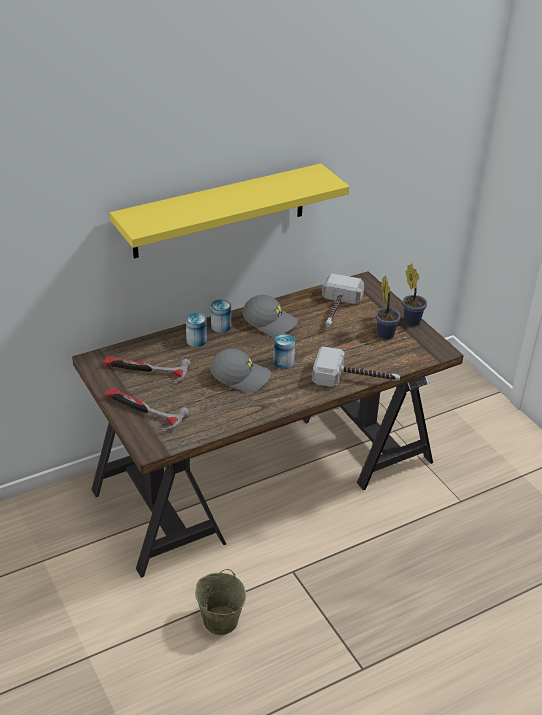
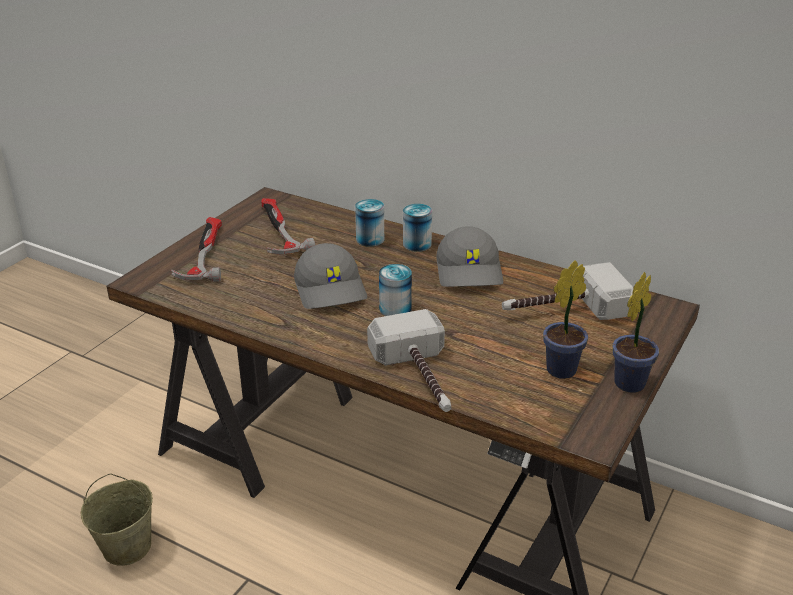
camera: 60 degrees right, 5 degrees down
(220, 211) = (460, 78): yellow shelf -> none

